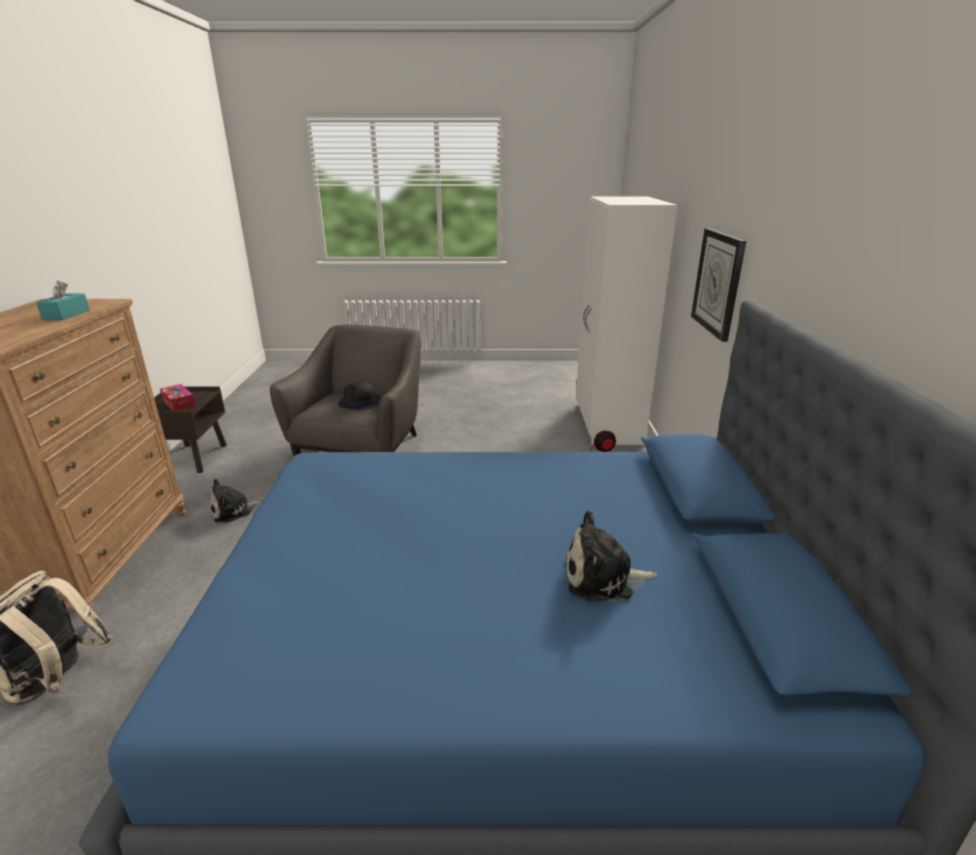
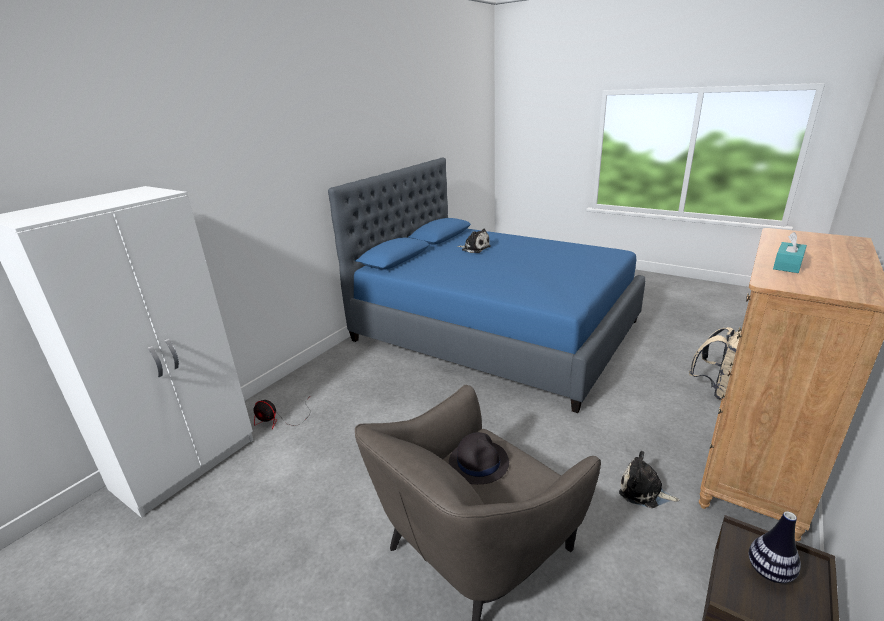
camera: 145 degrees left, 0 degrees up
(179, 403) = (769, 571): tissue box -> vase
(234, 511) = (644, 491): plush toy -> plush toy turned 150 degrees counterclockwise
(718, 282) = (260, 211): wall clock -> none

